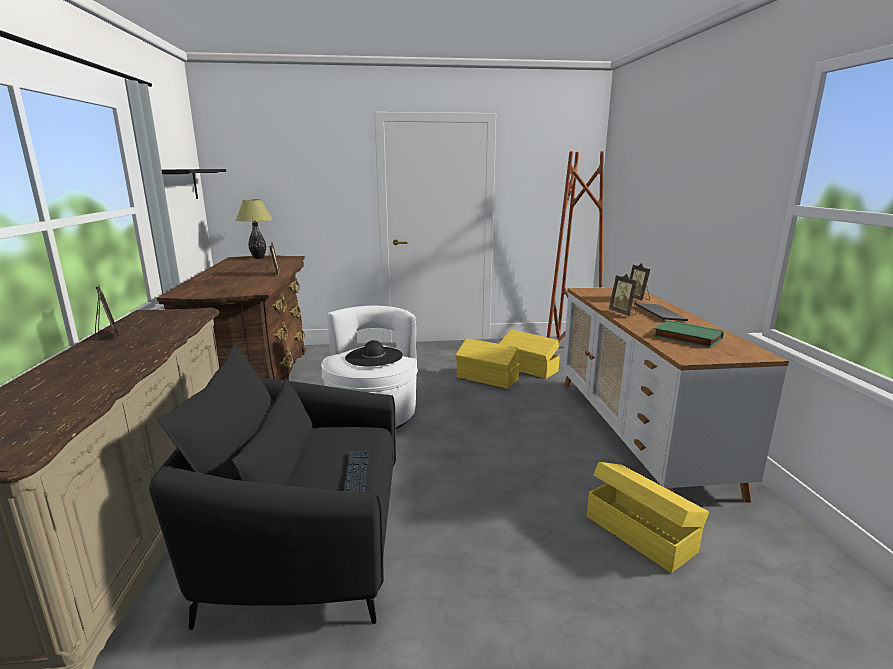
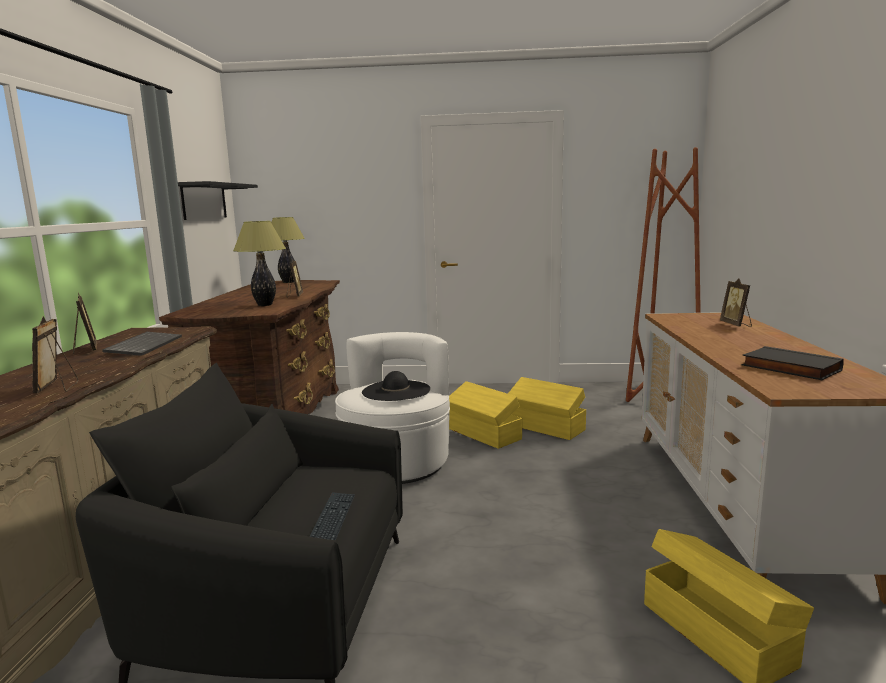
camera: 10 degrees right, 5 degrees down
(251, 283) = (265, 305): none -> table lamp
(528, 369) = (601, 418): yellow storage box -> yellow storage box (483, 434)
(623, 313) = (709, 340): picture frame -> picture frame (58, 388)
(658, 313) = (758, 341): keyboard -> keyboard (144, 345)
(686, 338) = (789, 368): green book -> black book

